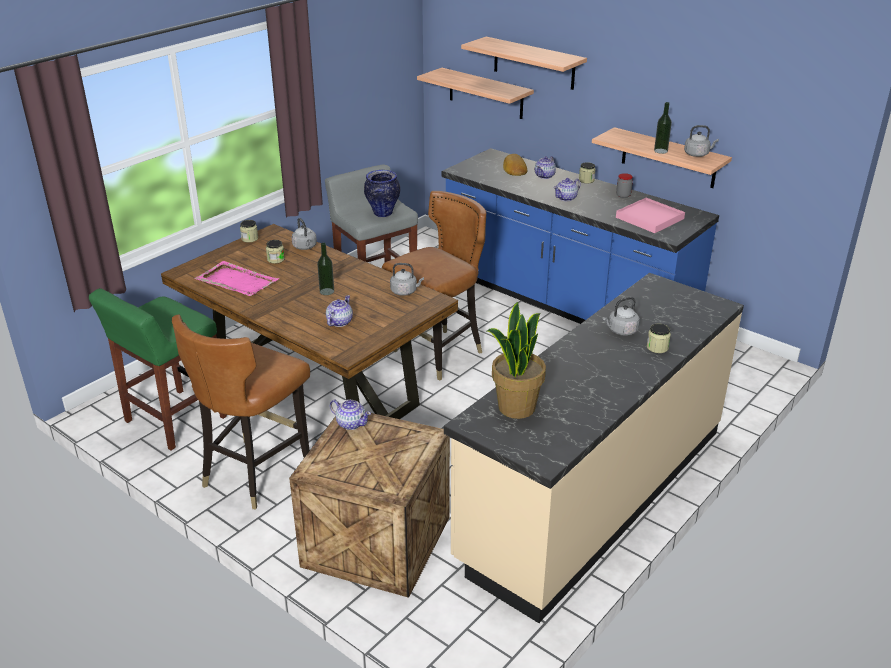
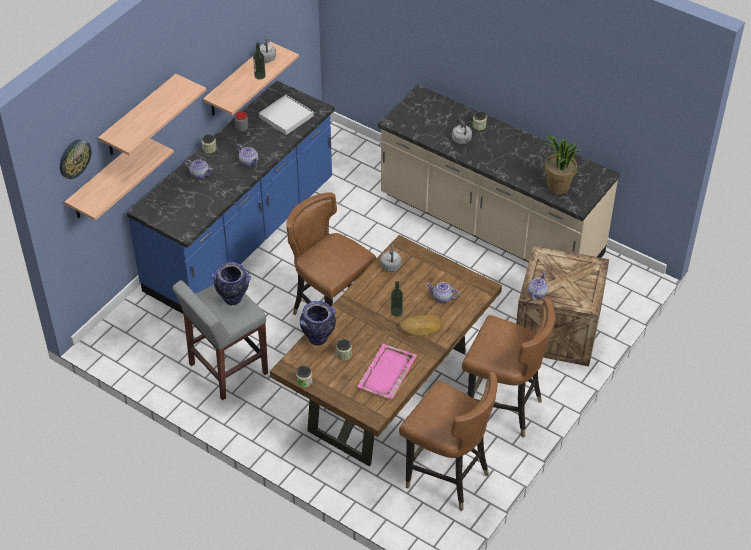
camera: 95 degrees left, 15 degrees up
(174, 420) = (446, 477): green stool -> brown chair
(305, 247) = (318, 338): grey kettle -> vase
(459, 33) = (74, 158): none -> wall clock
(514, 169) = (183, 194): bread -> bread (421, 328)
(649, 218) = (286, 116): pink tray -> white tray

